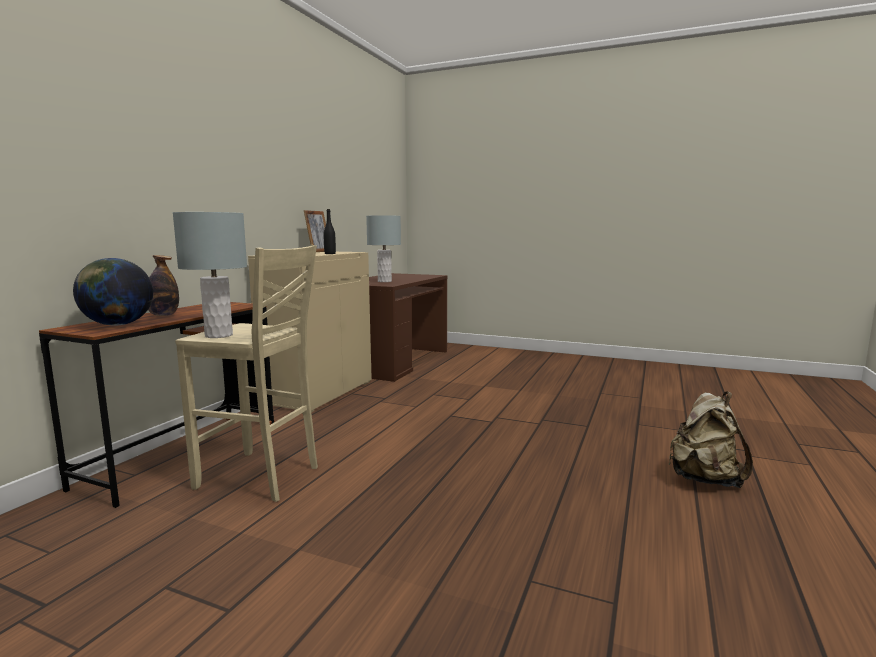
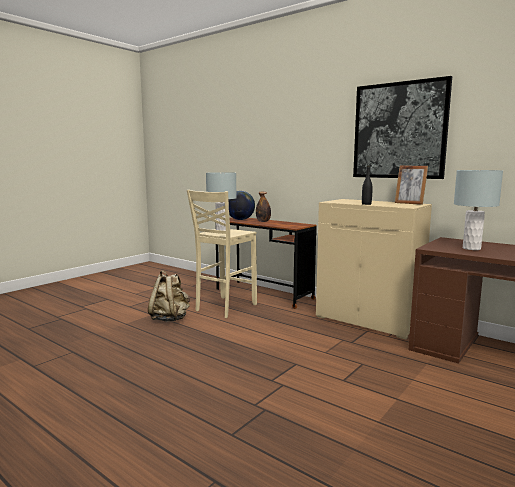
camera: 105 degrees right, 0 degrees up
(288, 169) = (399, 131): none -> picture
(704, 479) = (66, 458): beige backpack -> beige backpack (170, 319)

